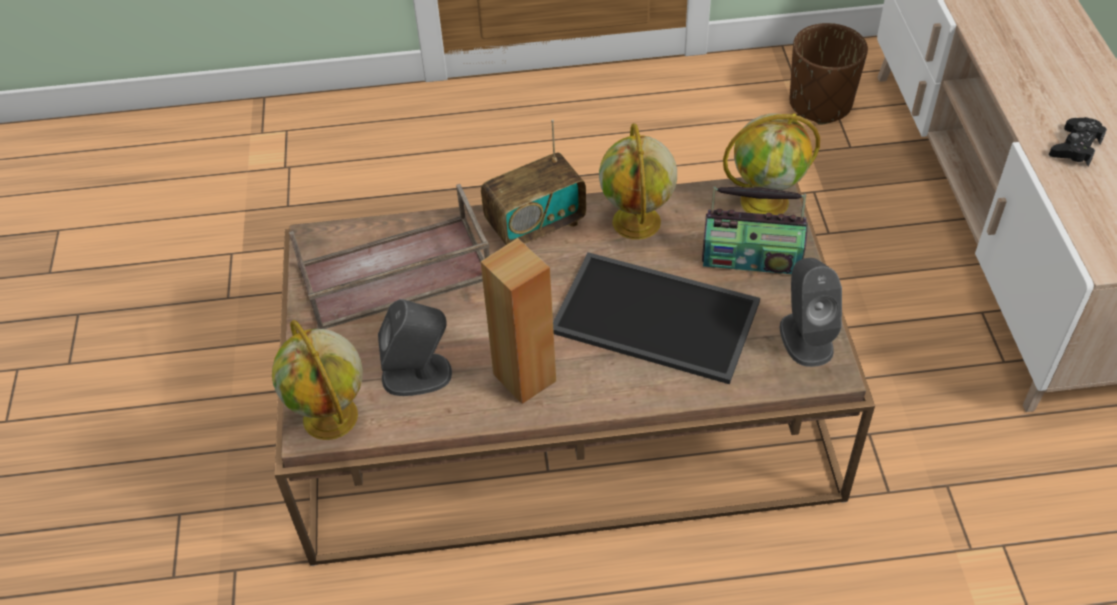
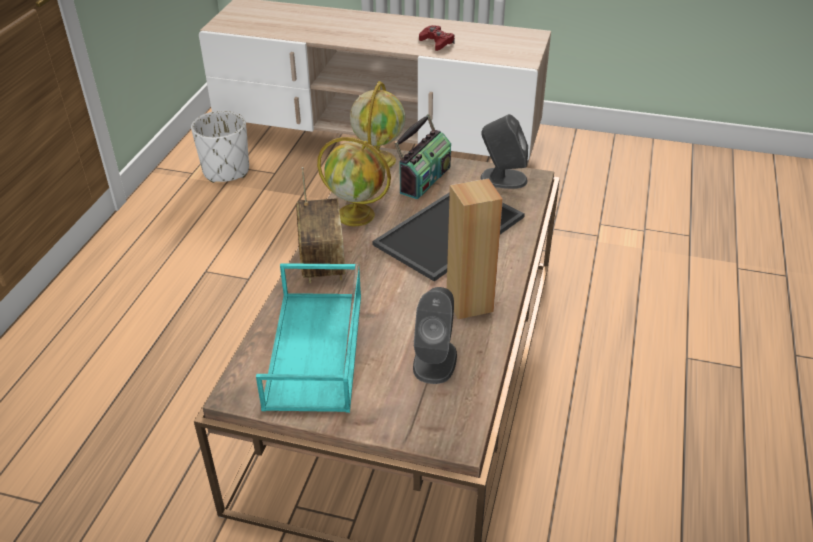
camera: 70 degrees left, 10 degrees down
(331, 418) = (453, 423): globe -> none
(393, 274) = (316, 351): brown tray -> turquoise tray
(820, 104) = (226, 171): brown planter -> white planter
(1075, 147) = (436, 42): black game controller -> red game controller

